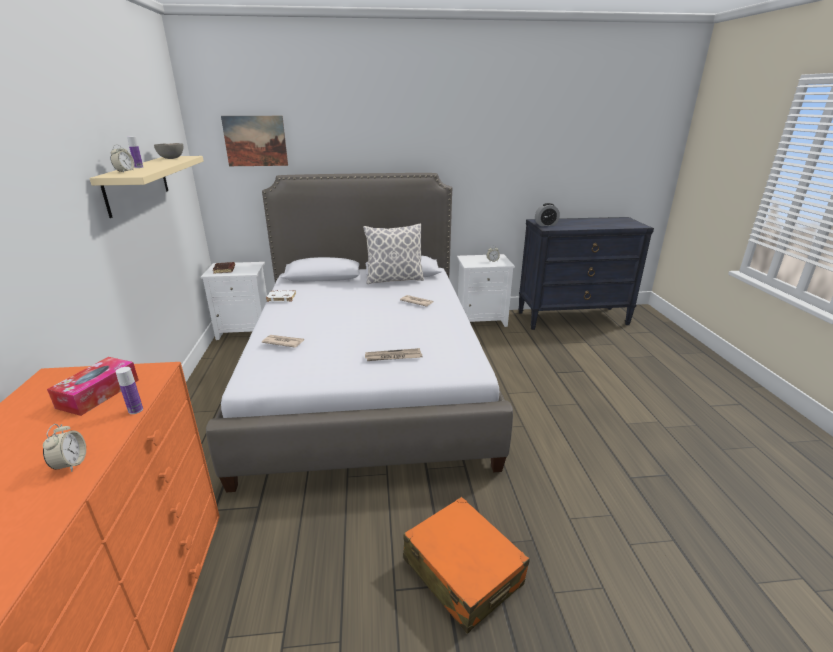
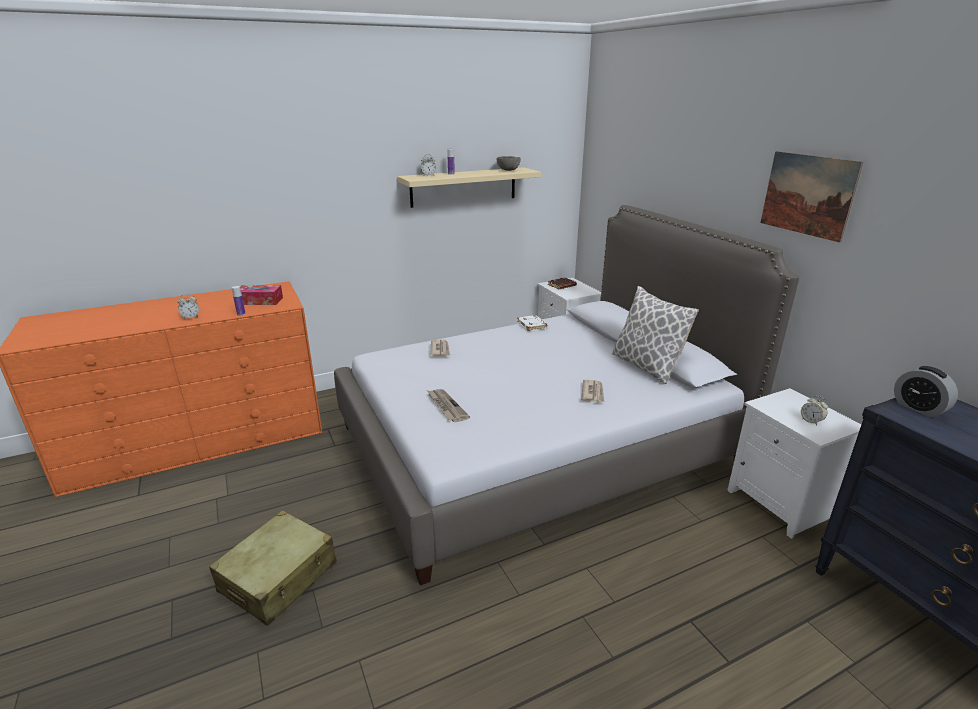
camera: 70 degrees right, 0 degrees up
(255, 141) = (623, 164): picture -> picture (807, 195)
(462, 572) = (279, 577): orange suitcase -> beige suitcase

